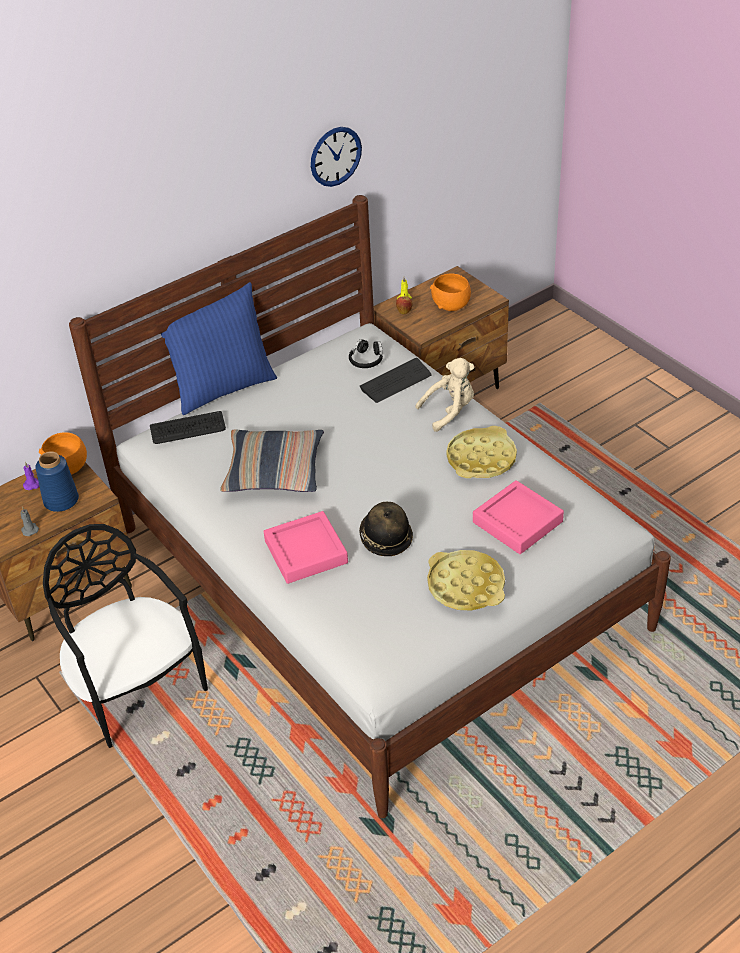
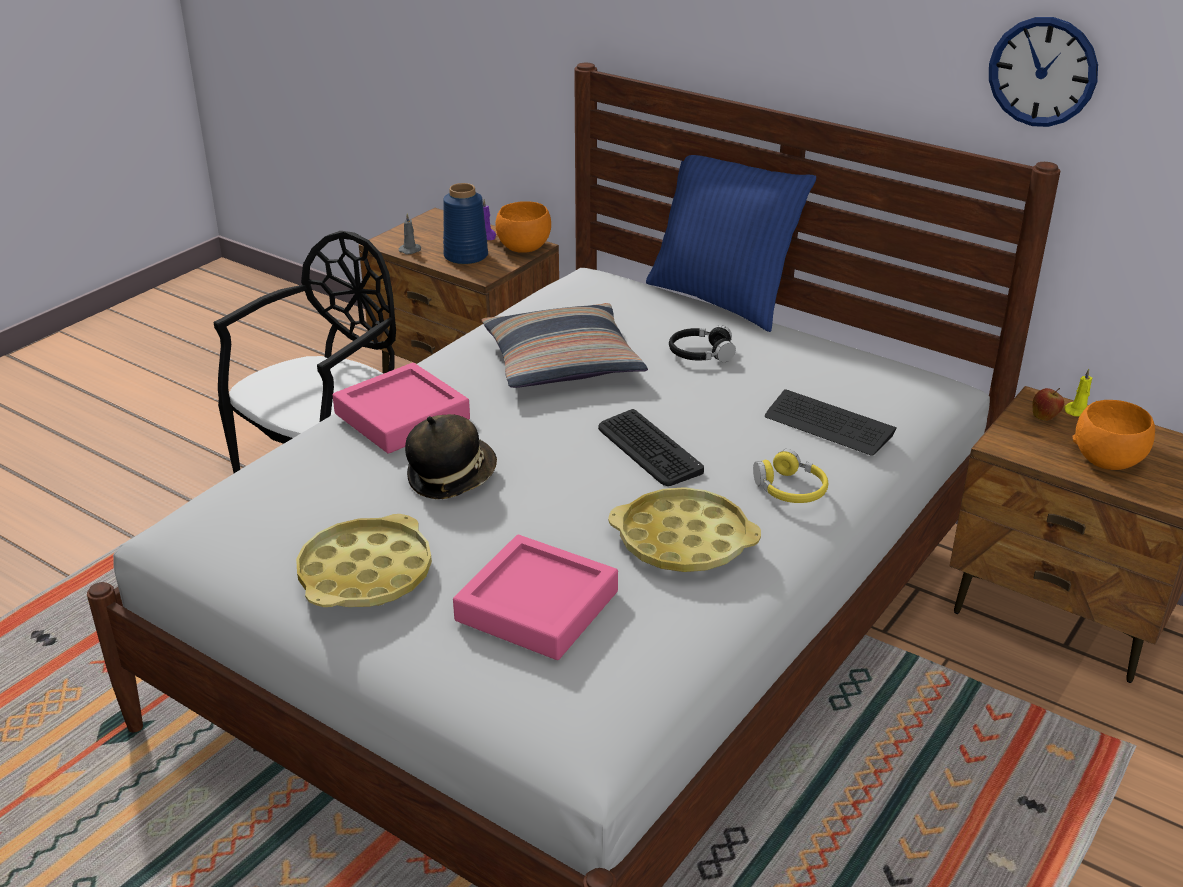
camera: 70 degrees right, 10 degrees down
(188, 429) = (617, 290): keyboard -> keyboard (648, 449)
(366, 360) = (864, 391): black headphones -> black headphones (700, 354)
(450, 411) = (790, 489): beige plush toy -> yellow headphones

